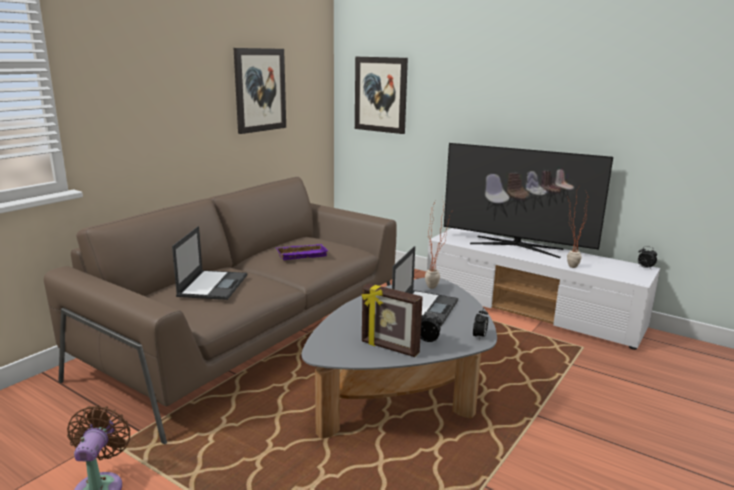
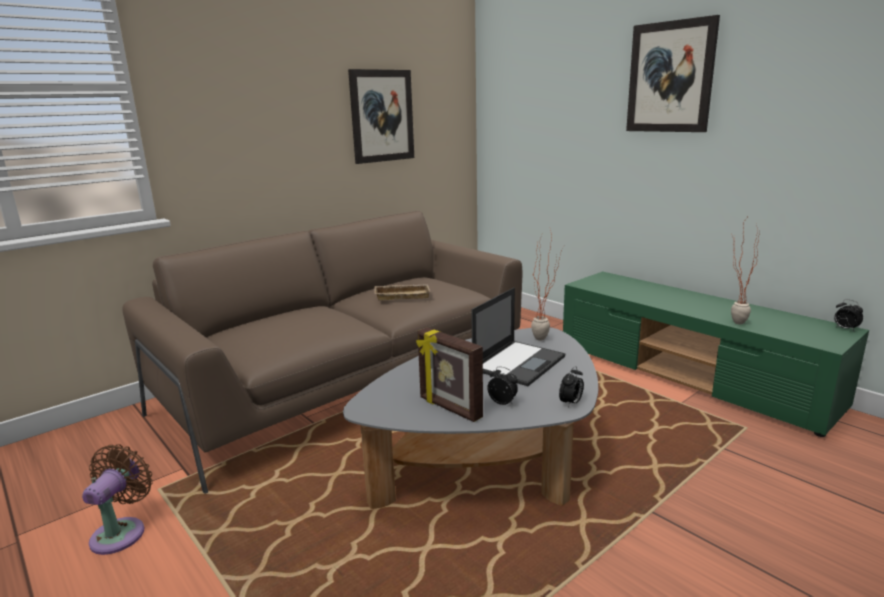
camera: 15 degrees right, 0 degrees up
(213, 285) = (288, 323): laptop -> none
(302, 254) = (403, 295): purple tray -> beige tray
(380, 94) = (523, 118): picture -> picture (670, 77)
(516, 246) = (672, 295): television -> none
(532, 310) = (690, 376): white tv stand -> green tv stand

